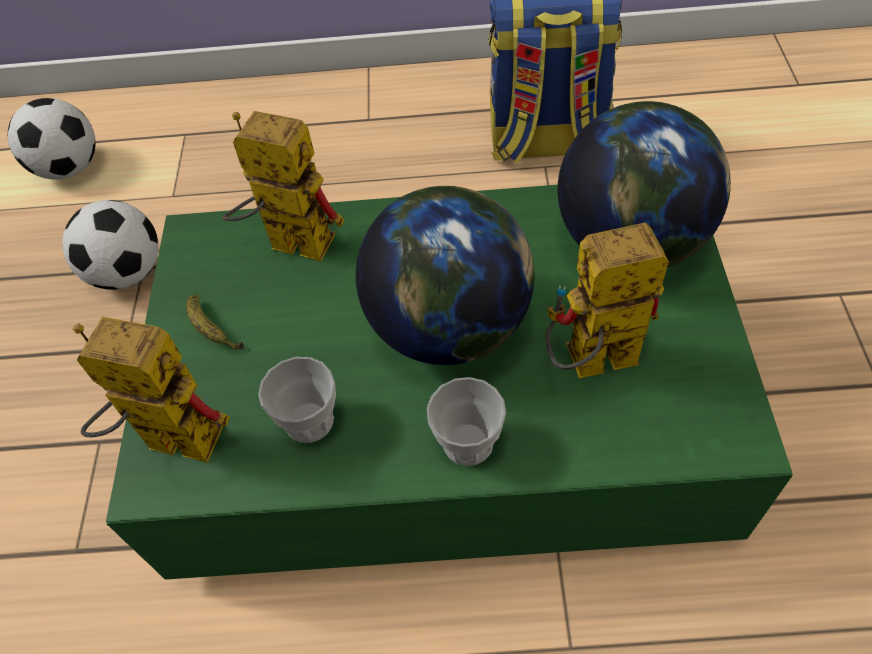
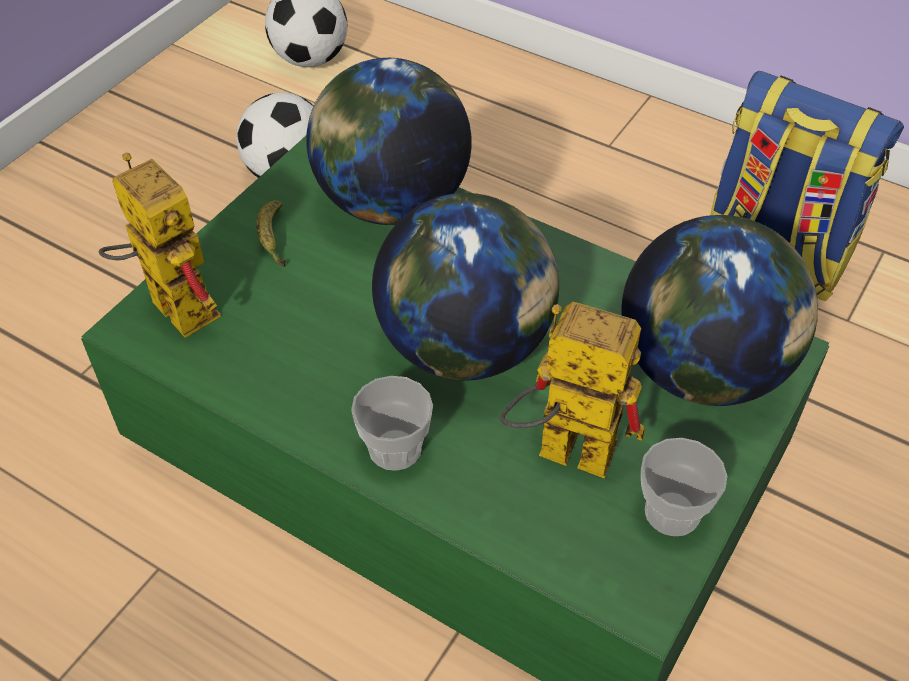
camera: 30 degrees right, 5 degrees down
(288, 244) = (391, 203): toy robot -> globe
(309, 421) = (285, 353): cup -> cup (672, 512)

